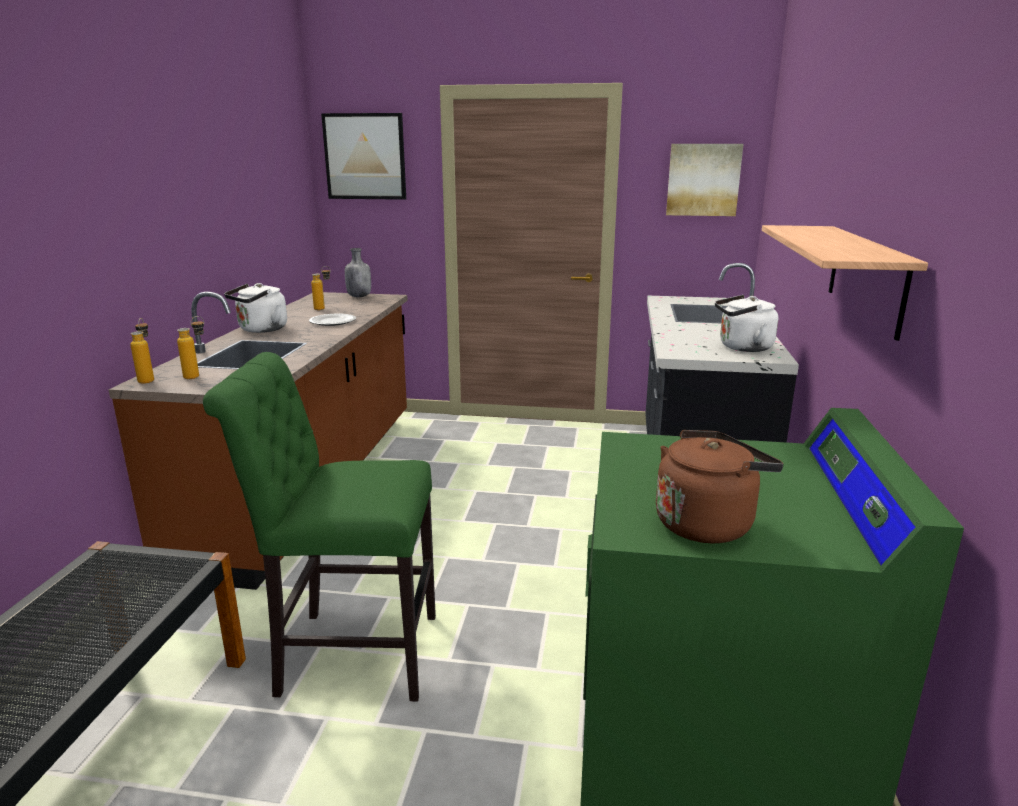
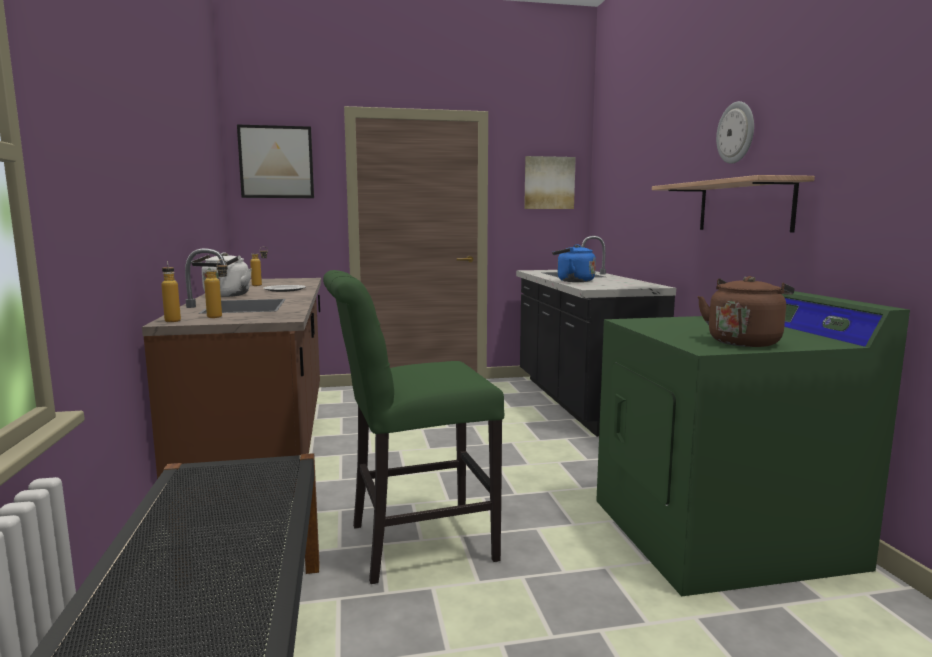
camera: 20 degrees left, 10 degrees down
(359, 296) = (279, 279): grey bottle -> none
(678, 332) = (572, 281): none -> blue kettle
(742, 347) = (628, 284): white kettle -> none
(875, 160) = (736, 133): none -> wall clock

